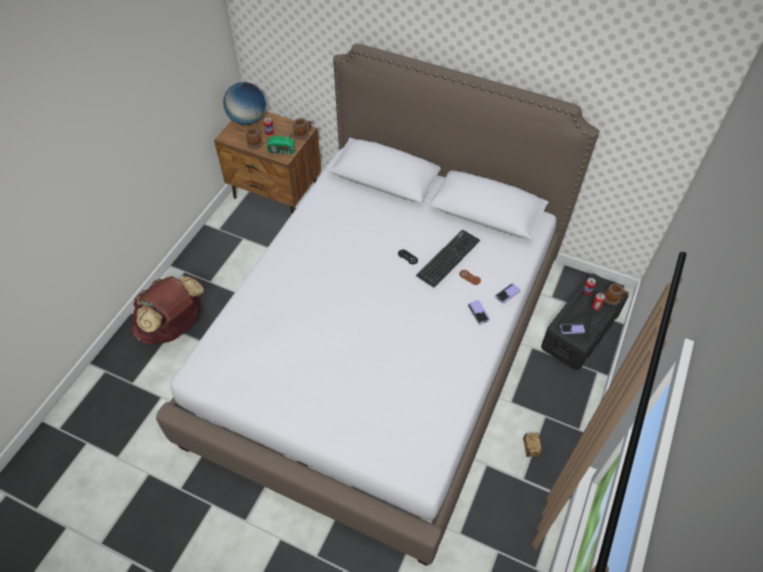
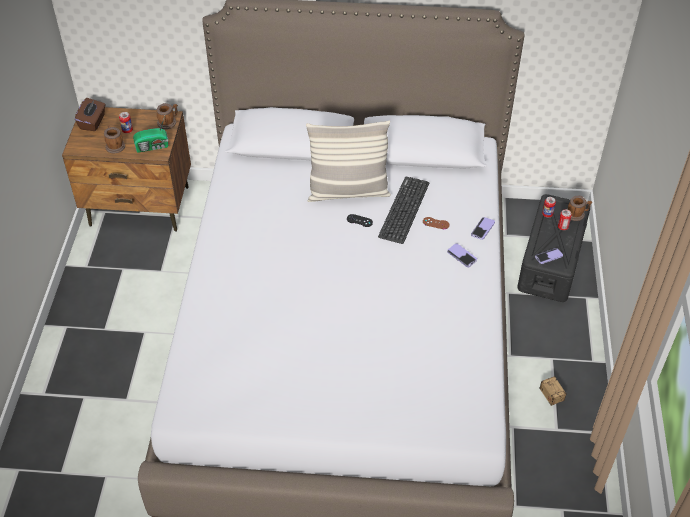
camera: 20 degrees left, 5 degrees down
(174, 327) = (84, 393): brown backpack -> none
(247, 120) = (93, 122): globe -> brown tissue box
(410, 230) = (348, 192): none -> pillow

